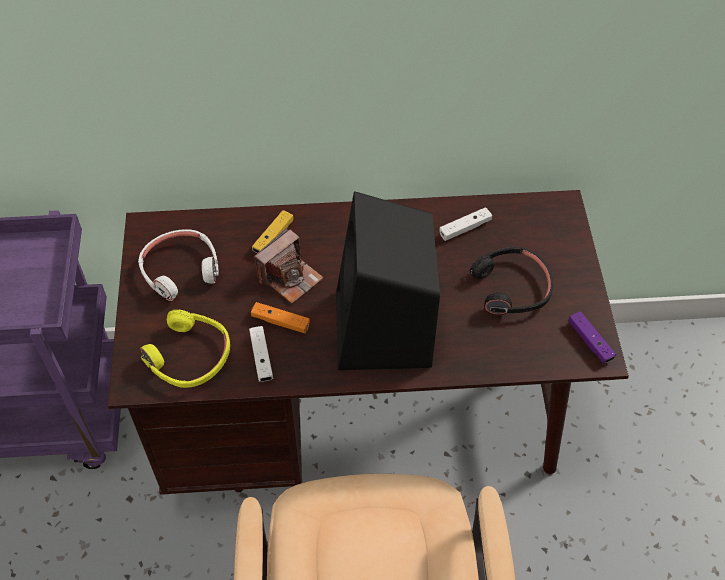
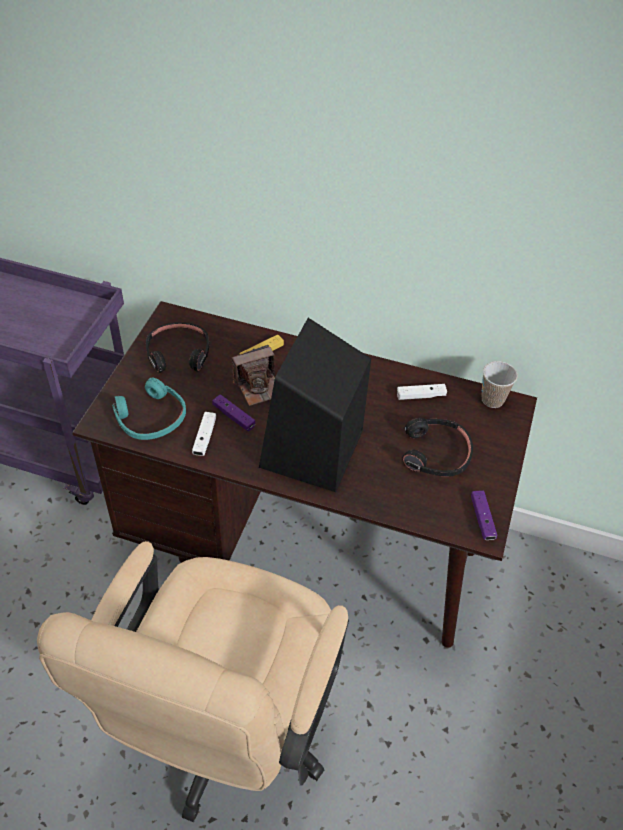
camera: 20 degrees right, 5 degrees down
(180, 269) = (178, 354): white headphones -> black headphones
(189, 356) = (151, 418): yellow headphones -> turquoise headphones
(280, 322) = (233, 417): orange game controller -> purple game controller
(538, 207) = (492, 400): none -> cup

